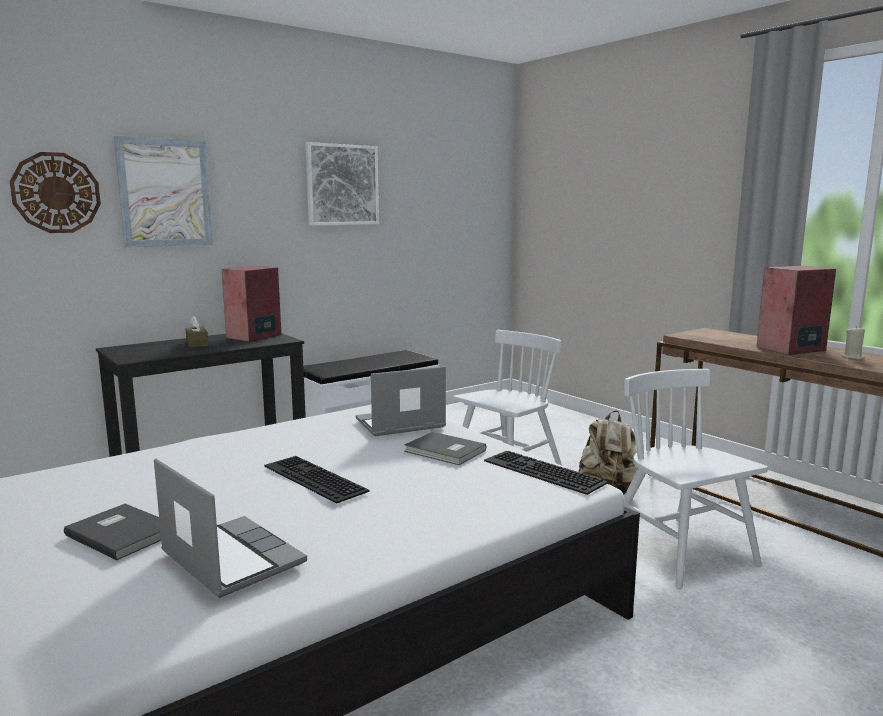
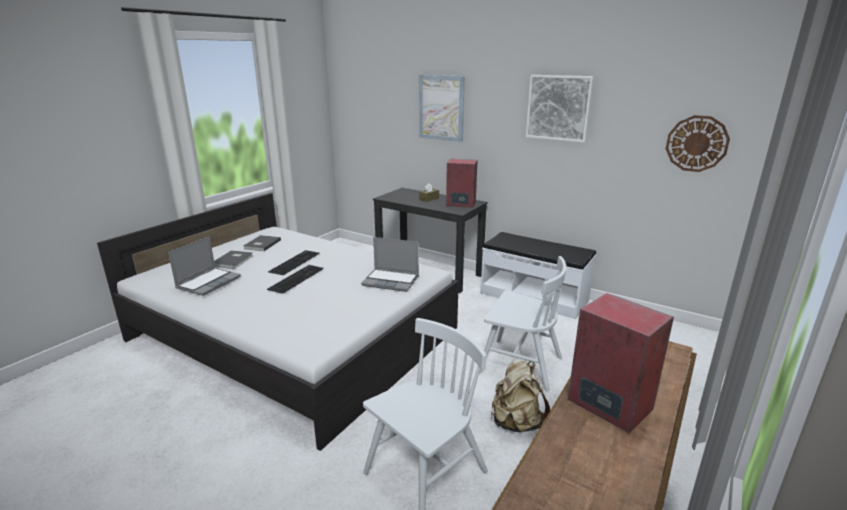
camera: 70 degrees right, 10 degrees up
(56, 193) = (395, 105): wall clock -> wall clock (696, 143)
(399, 424) = (391, 281): laptop -> laptop turned 150 degrees clockwise
(445, 451) = (349, 301): grey book -> grey book (261, 244)
(541, 472) = (327, 335): keyboard -> keyboard (294, 262)
(852, 357) = (601, 453): beige candle -> none

